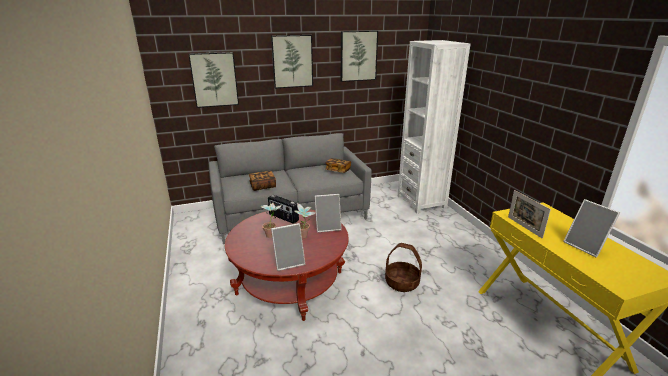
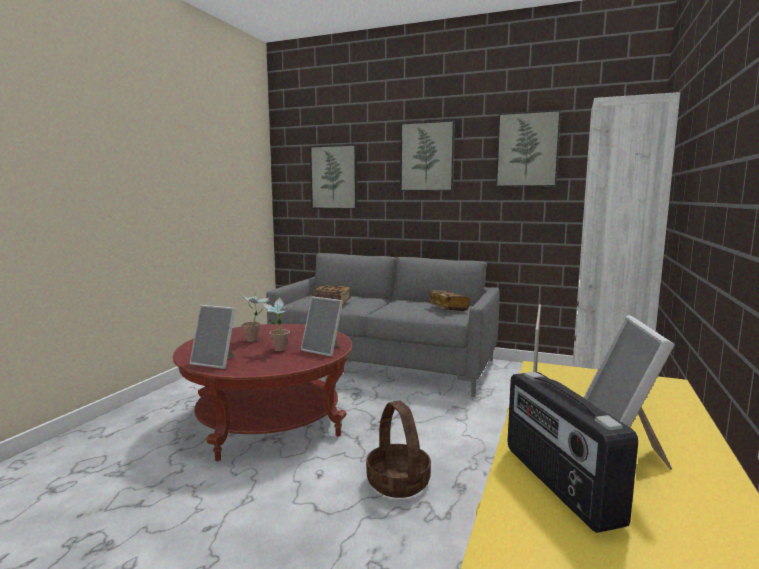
camera: 40 degrees right, 15 degrees down
(283, 218) = (298, 332): radio -> radio (557, 484)

